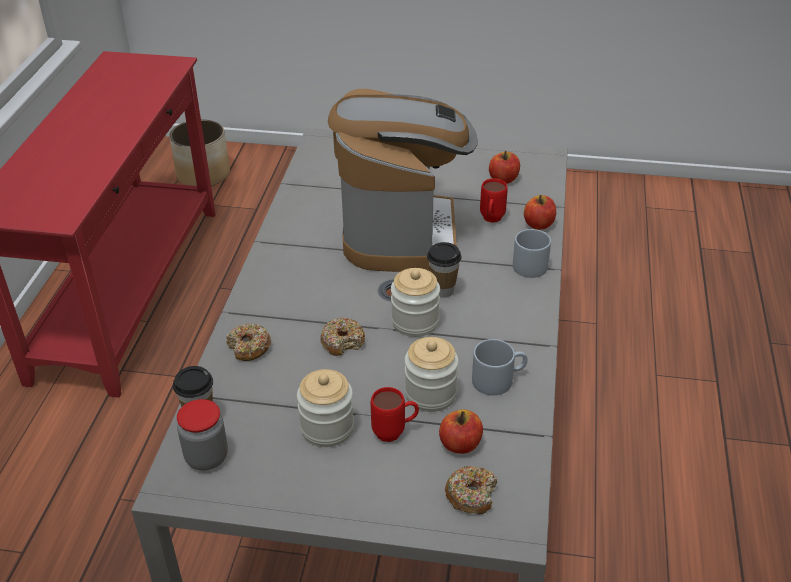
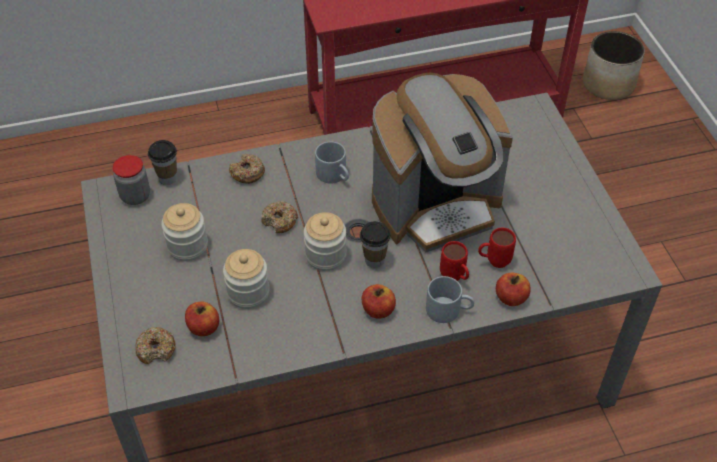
camera: 65 degrees right, 10 degrees up
(395, 432) = (199, 285): red mug -> red mug (455, 278)
(498, 379) = (285, 329): grey mug -> grey mug (335, 175)
(503, 179) = (566, 251): apple -> apple (378, 310)

